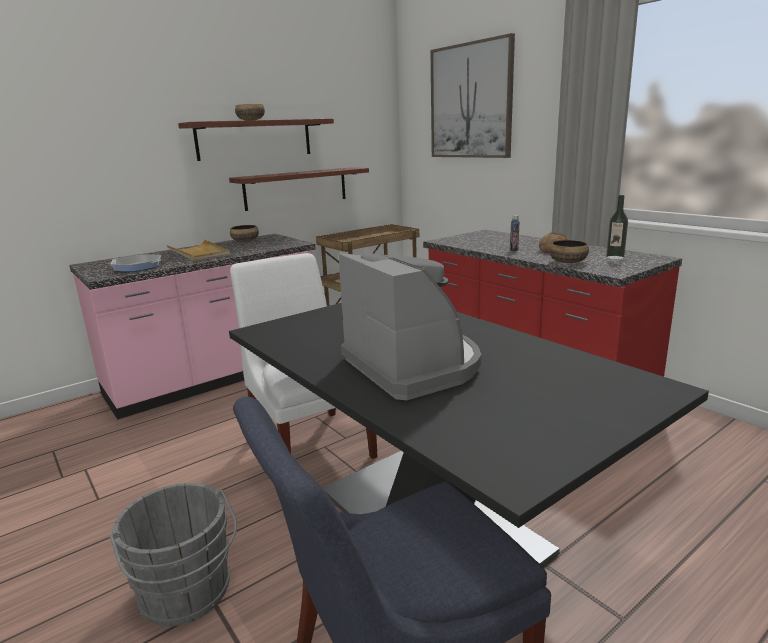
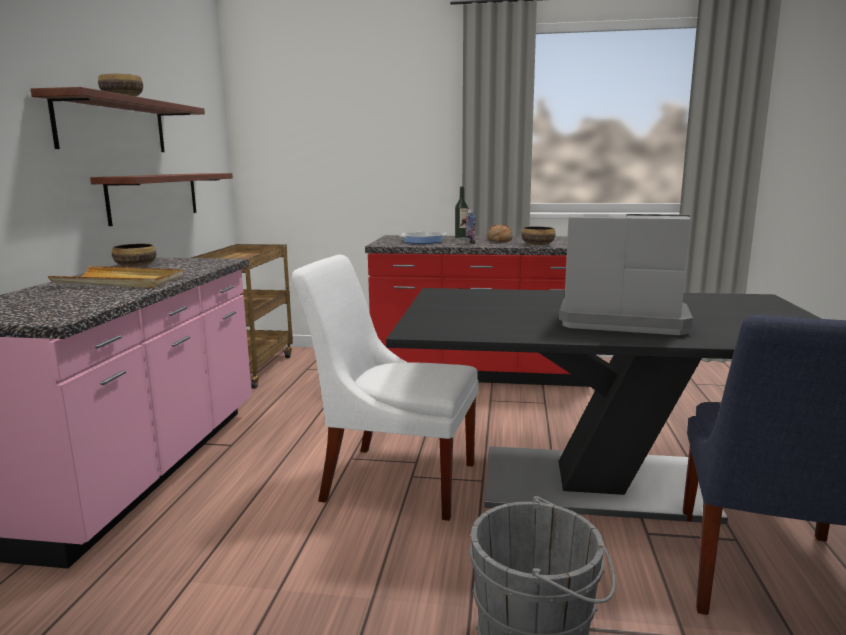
camera: 45 degrees left, 5 degrees down
(137, 267) = (76, 303): frying pan -> frying pan (423, 241)
(470, 101) = (342, 104): picture -> none
(615, 257) = (556, 240): bottle -> bottle (461, 238)

